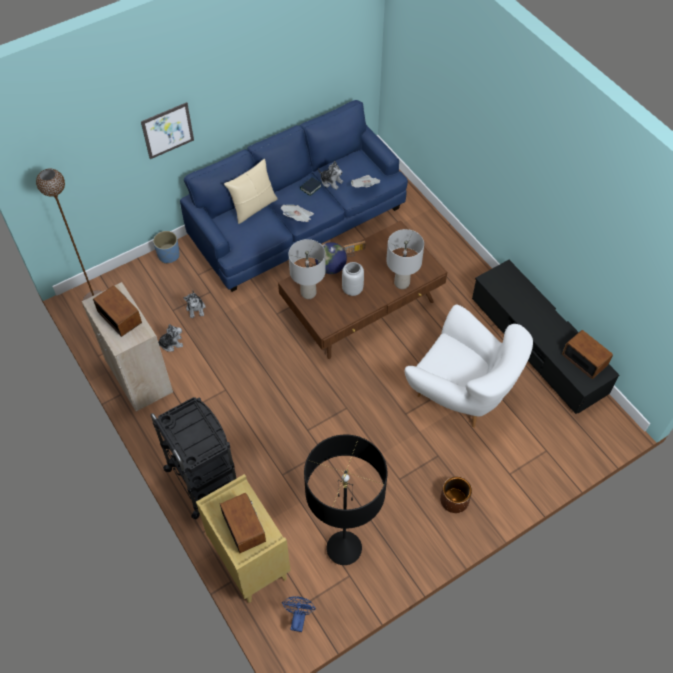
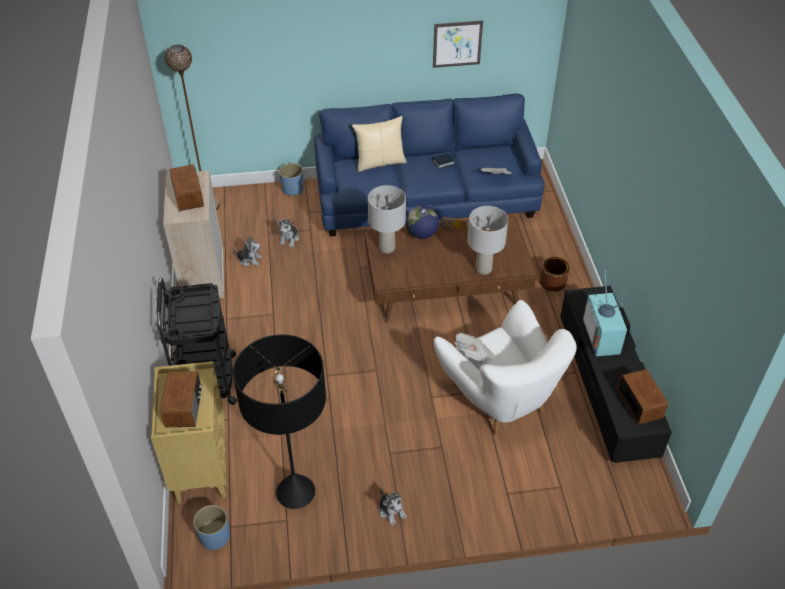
camera: 25 degrees right, 10 degrees down
(167, 130) = (313, 56): picture -> picture (457, 44)
(298, 218) = (415, 183): newspaper -> newspaper (473, 354)
(298, 617) = (214, 537): blue fan -> blue planter
(331, 181) = (466, 164): plush toy -> plush toy (391, 511)
(353, 289) = (432, 259): grey vase -> none
(454, 500) = (434, 495): brown planter -> brown planter (552, 283)
(528, 309) = (604, 336): none -> television

